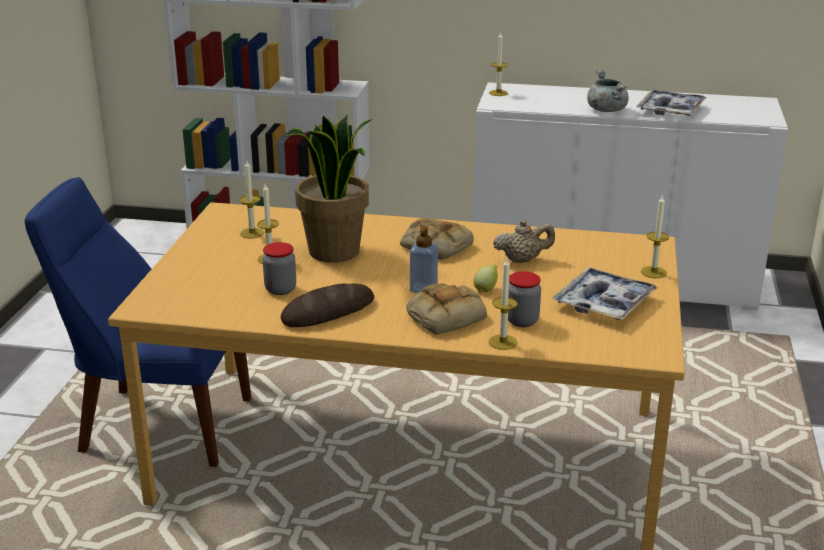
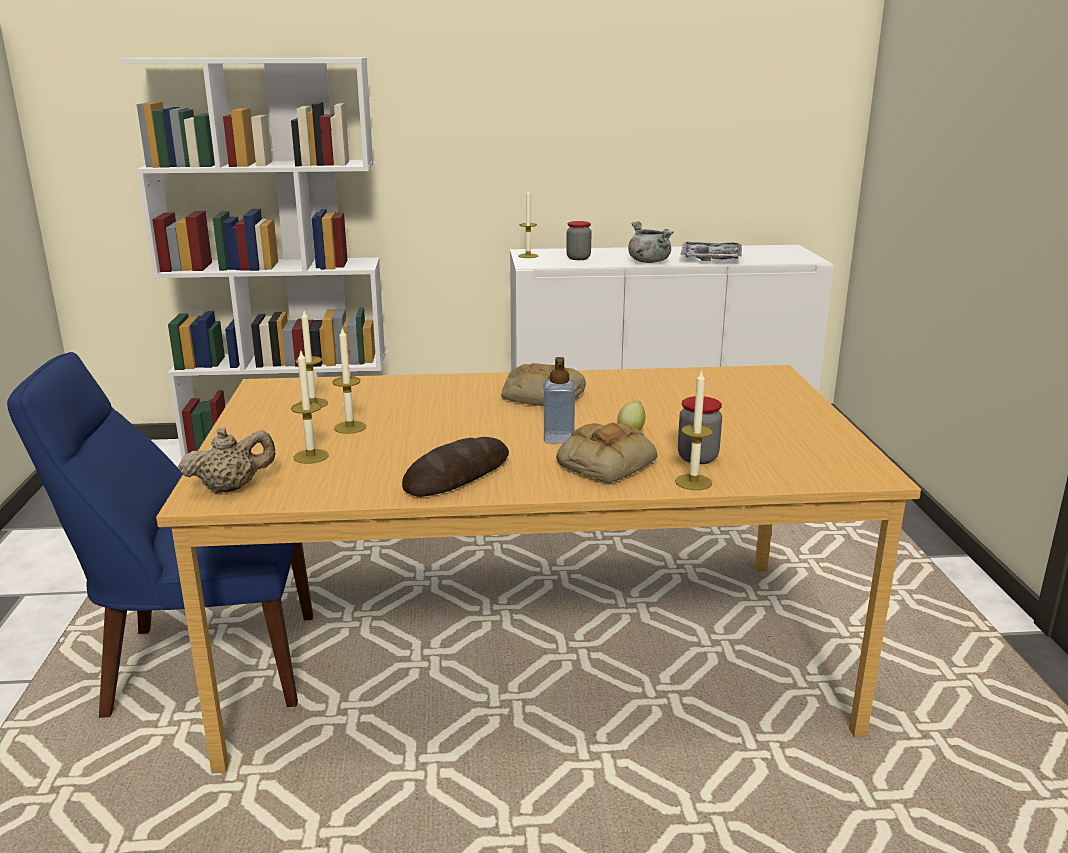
camera: 15 degrees left, 5 degrees down
(280, 289) = (381, 457): jar -> jar (578, 258)
(334, 252) = (426, 413): potted plant -> none
(522, 260) = (650, 399): beige teapot -> beige teapot (231, 488)
(604, 303) = (772, 430): tray -> none
(653, 272) = (798, 397): candle -> candle (311, 456)

